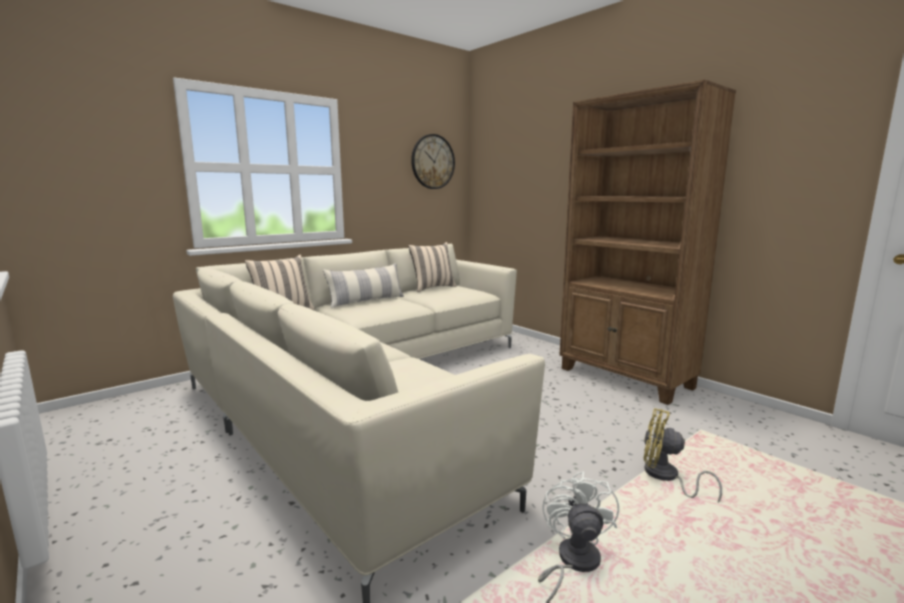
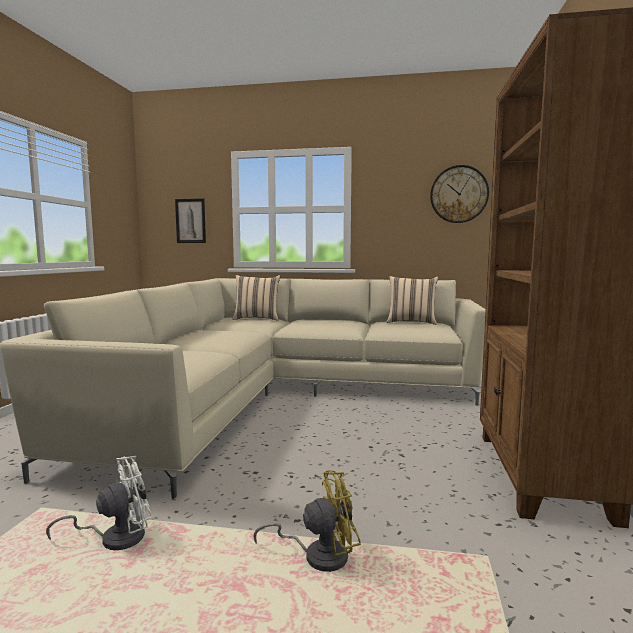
camera: 50 degrees right, 5 degrees down
(106, 179) = (190, 221): none -> picture
(366, 301) = (326, 322): pillow -> none
(666, 477) = (318, 555): yellow fan -> yellow fan turned 90 degrees clockwise

